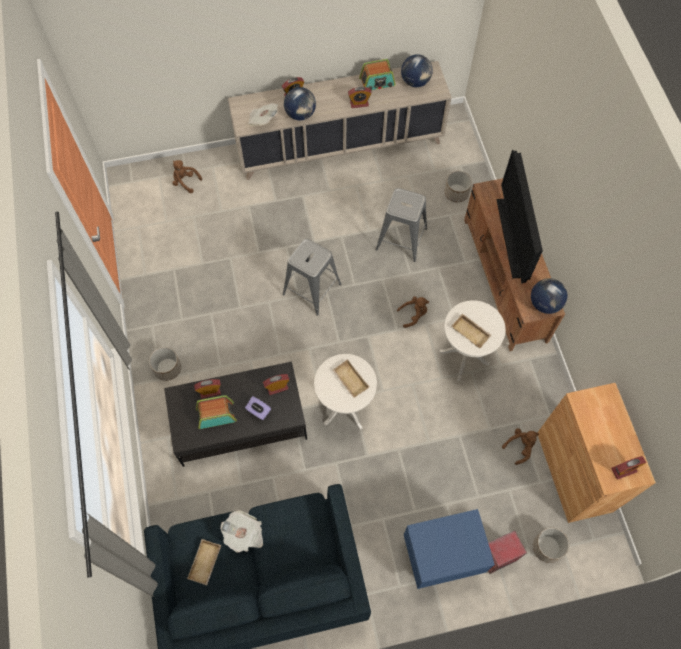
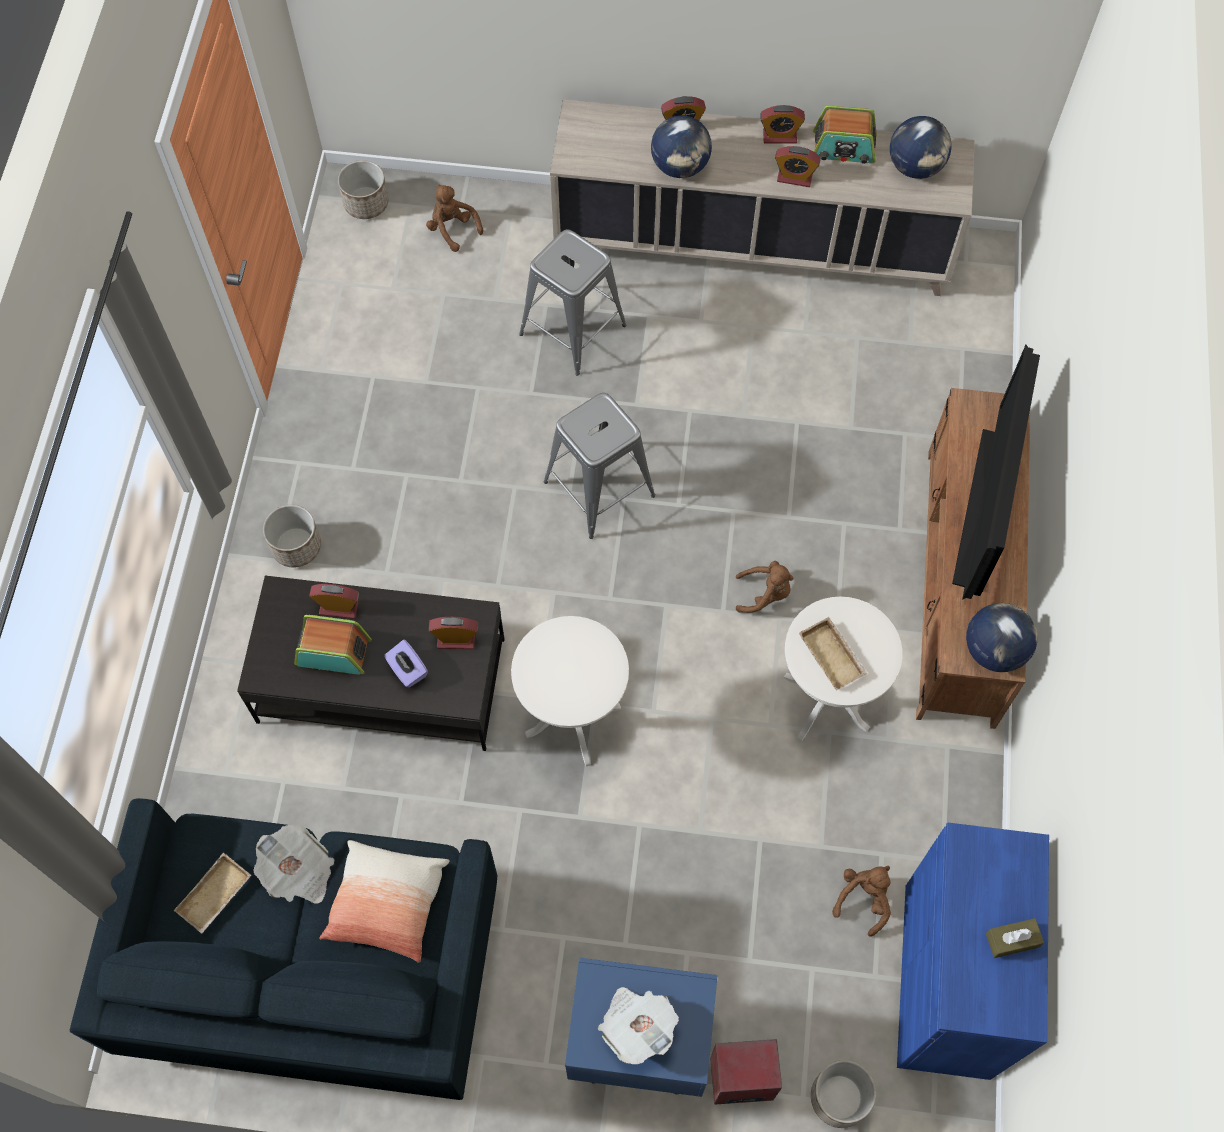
camera: 20 degrees right, 0 degrees up
(263, 120) = (609, 157): newspaper -> newspaper (637, 1026)
(297, 534) = (387, 904): none -> pillow
(349, 380) = (578, 668): beige tray -> none
(401, 239) = (796, 450): grey stool -> grey stool (572, 330)
(456, 193) = (934, 397): planter -> planter (366, 203)
(520, 447) = (864, 899): brown plush toy -> brown plush toy turned 45 degrees counterclockwise
(574, 471) = (946, 980): brown cabinet -> blue cabinet
(619, 439) = (1012, 940): none -> brown tissue box
(624, 470) = (996, 998): alarm clock -> alarm clock (779, 136)

